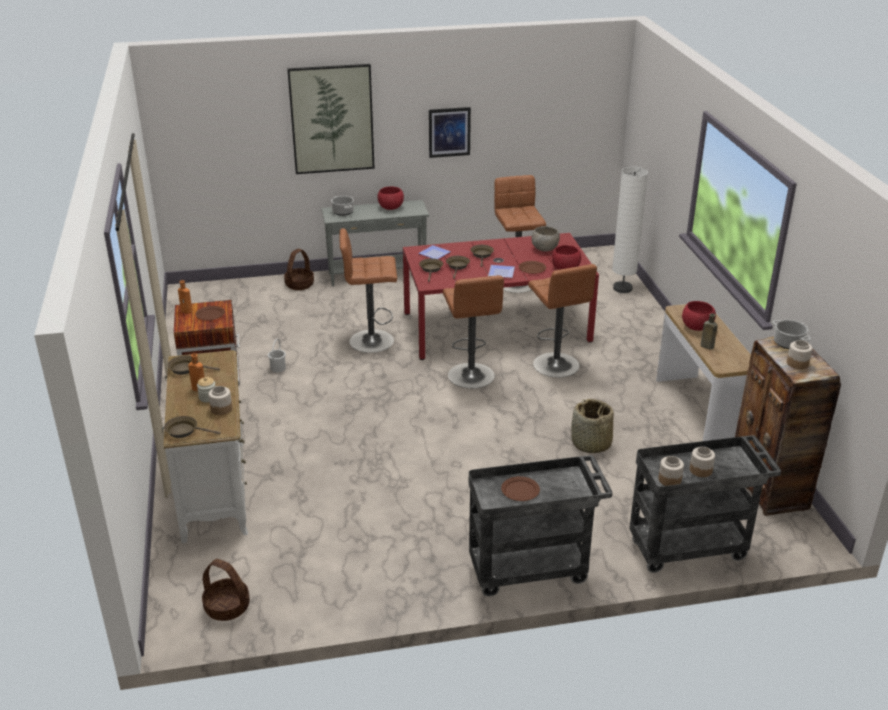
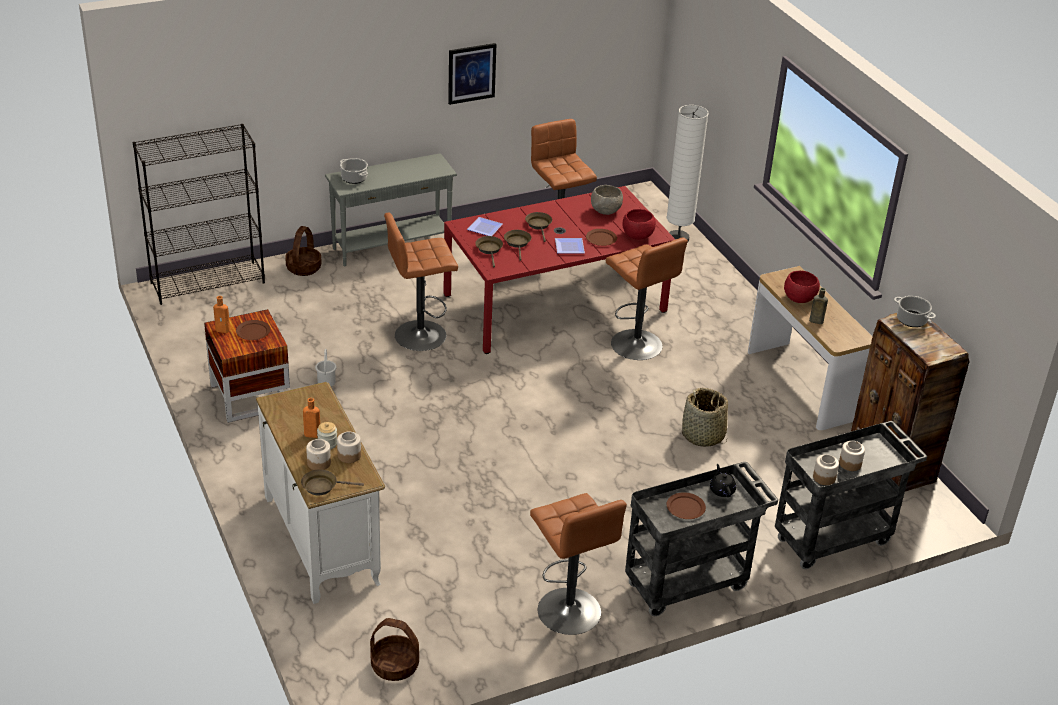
camera: 15 degrees left, 5 degrees up
(186, 368) = (285, 411): brown frying pan -> none
(220, 288) = (208, 282): none -> black bookcase
(332, 119) = (338, 71): picture -> none
(391, 208) = (408, 168): red bowl -> none
(470, 376) = (548, 368): brown stool -> brown stool (569, 612)
(562, 479) = (722, 490): none -> black teapot
(797, 363) = (926, 343): jar -> jar (319, 463)

